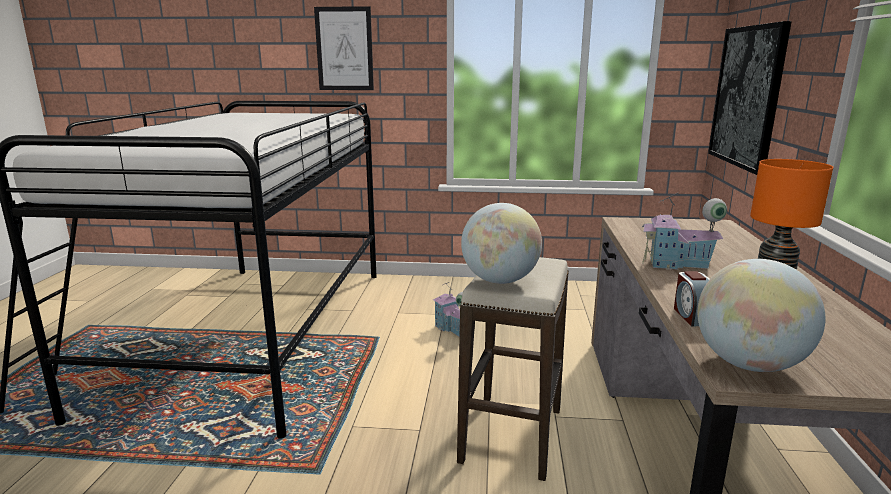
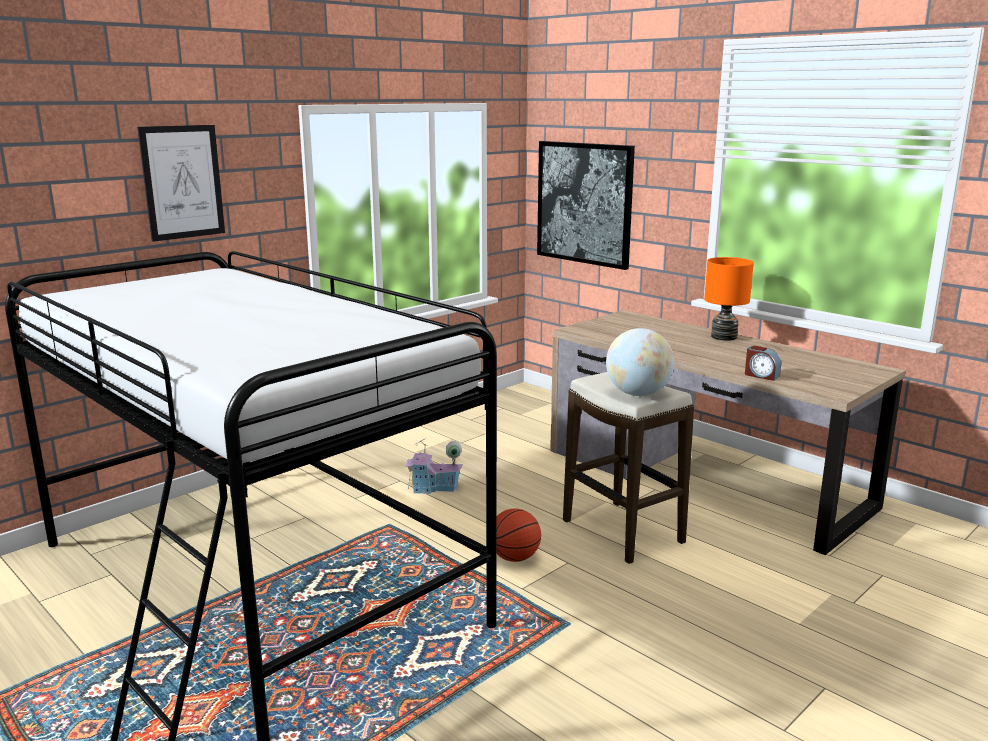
camera: 50 degrees left, 0 degrees up
(395, 403) = (514, 558): none -> basketball
(677, 264) = (682, 350): toy house -> none
(749, 364) = (829, 388): globe -> none

